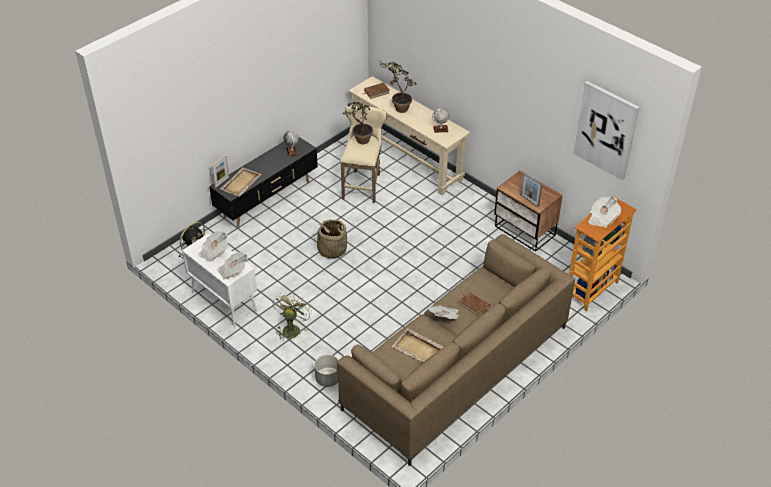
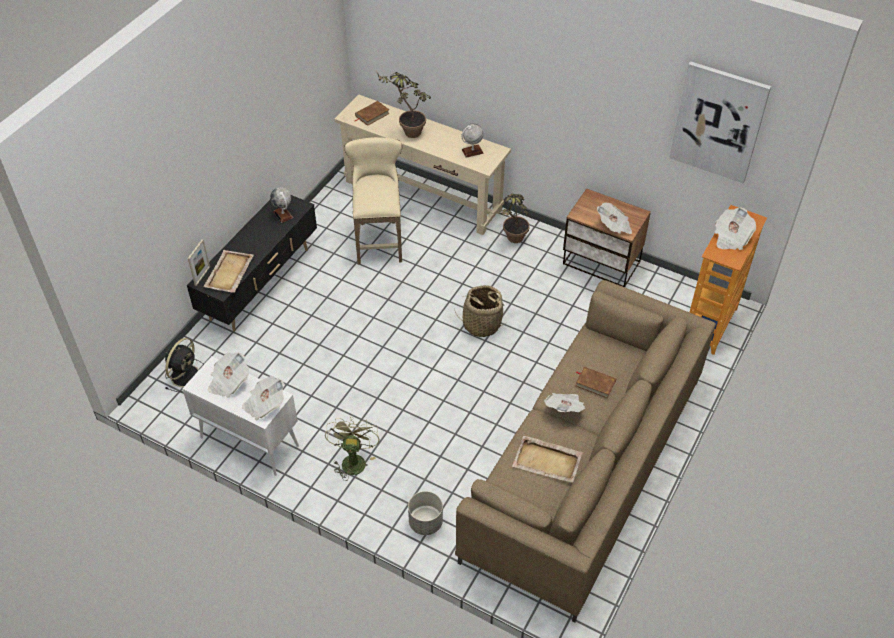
camera: 15 degrees left, 5 degrees up
(332, 249) = (369, 337): basket -> basket (481, 324)
(359, 142) = (371, 187): potted plant -> potted plant (512, 241)
(529, 200) = (614, 226): picture frame -> newspaper

